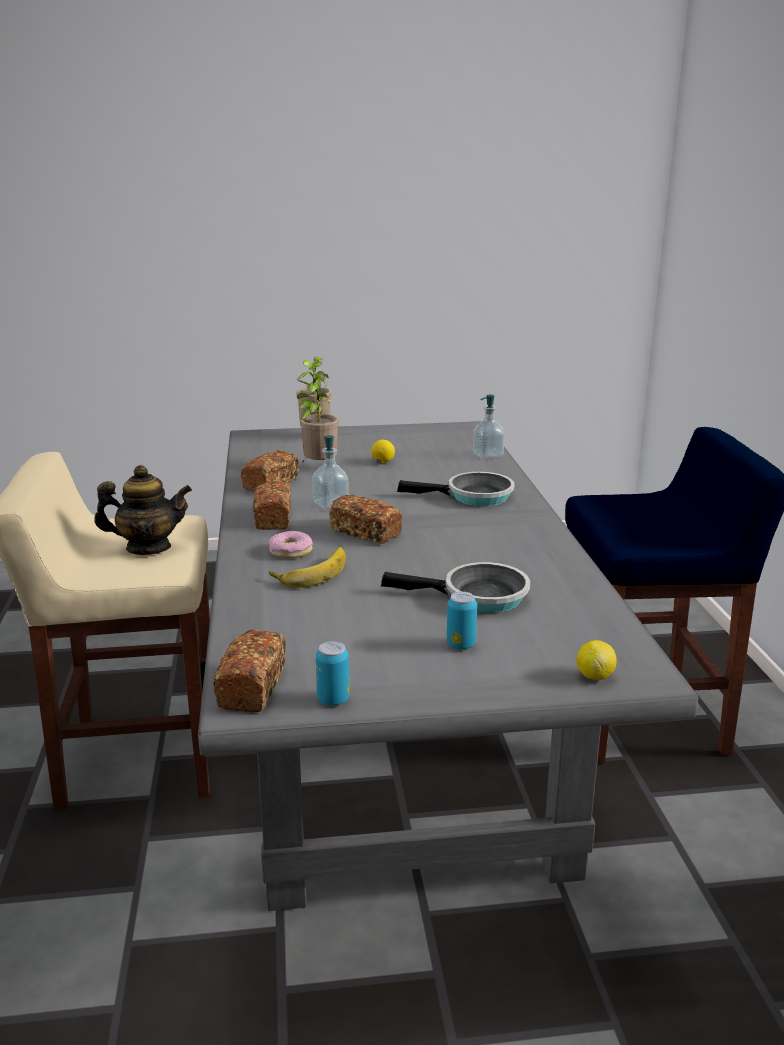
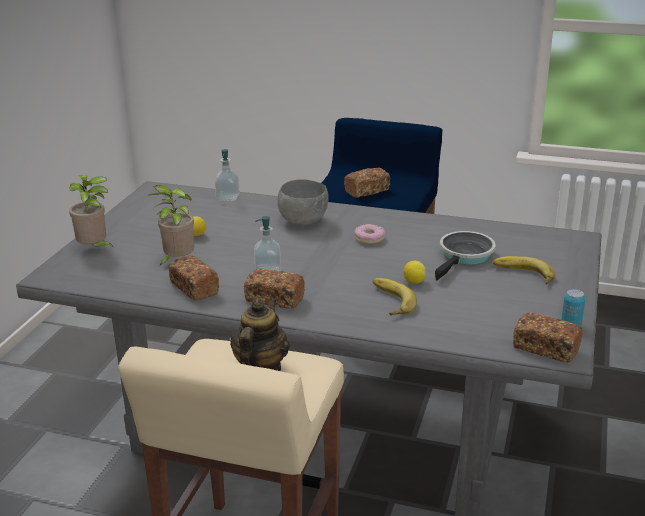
camera: 65 degrees left, 5 degrees up
(291, 551) = (346, 303): donut -> donut (369, 238)
(366, 533) = (336, 270): bread -> bread (367, 191)
(461, 644) = (523, 275): can -> banana
(473, 497) = (304, 221): frying pan -> grey bowl
(594, 676) = (574, 250): lemon -> lemon (414, 281)

